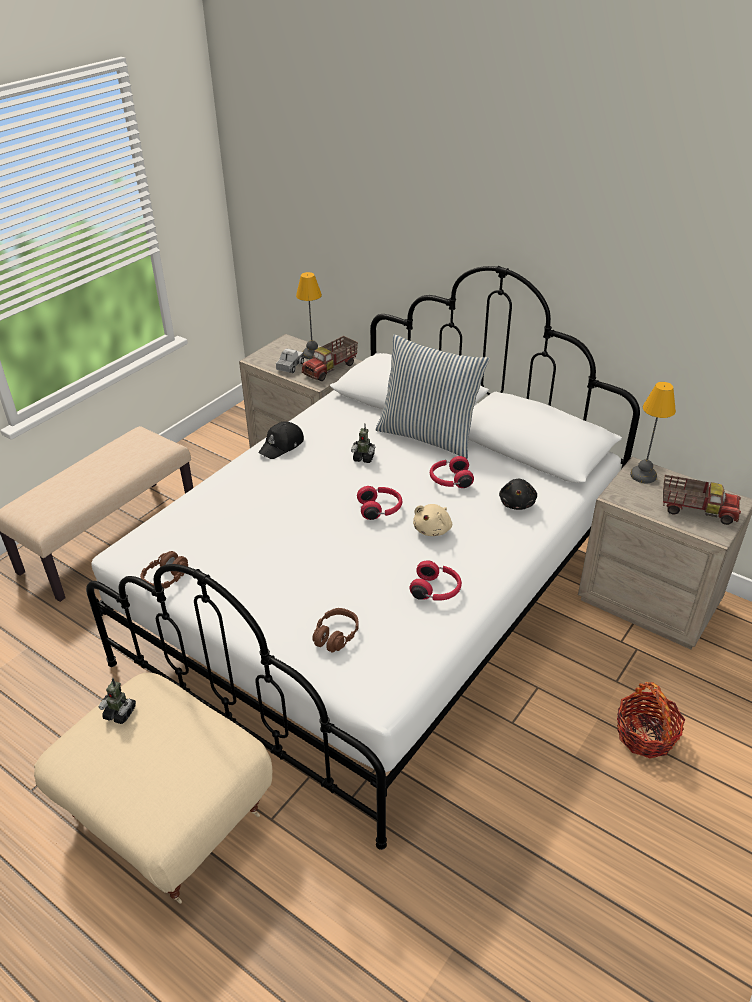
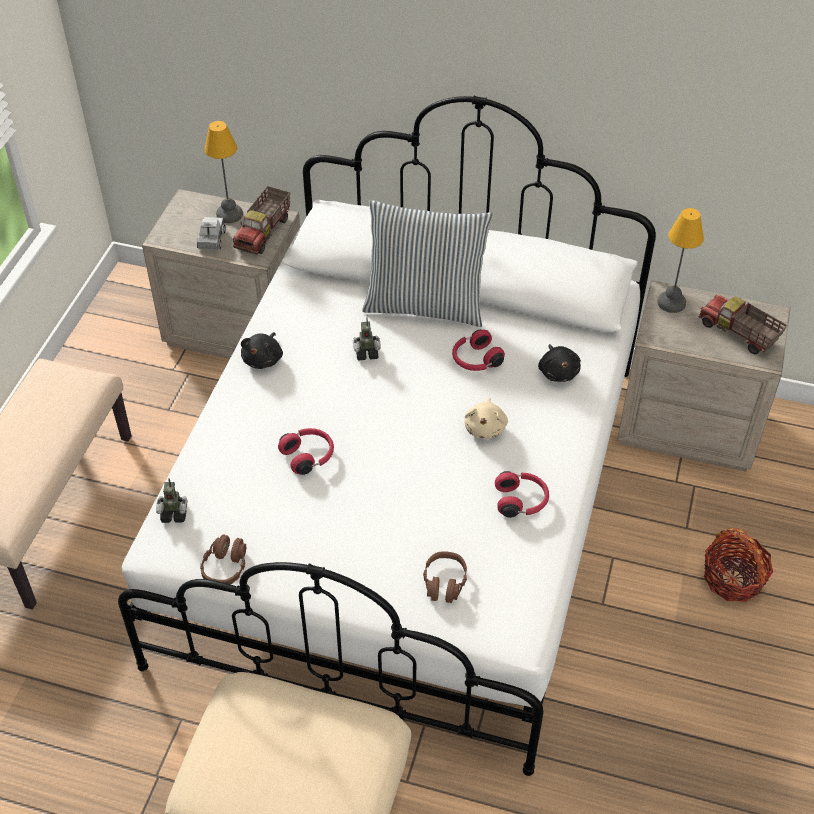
camera: 20 degrees left, 10 degrees up
(120, 713) = (236, 729): toy robot -> toy robot (174, 513)
(282, 446) = (263, 359): black cap -> black plush toy
(380, 509) = (417, 416): red headphones -> red headphones (308, 456)
(696, 510) = (738, 334): toy truck -> toy truck turned 135 degrees counterclockwise

